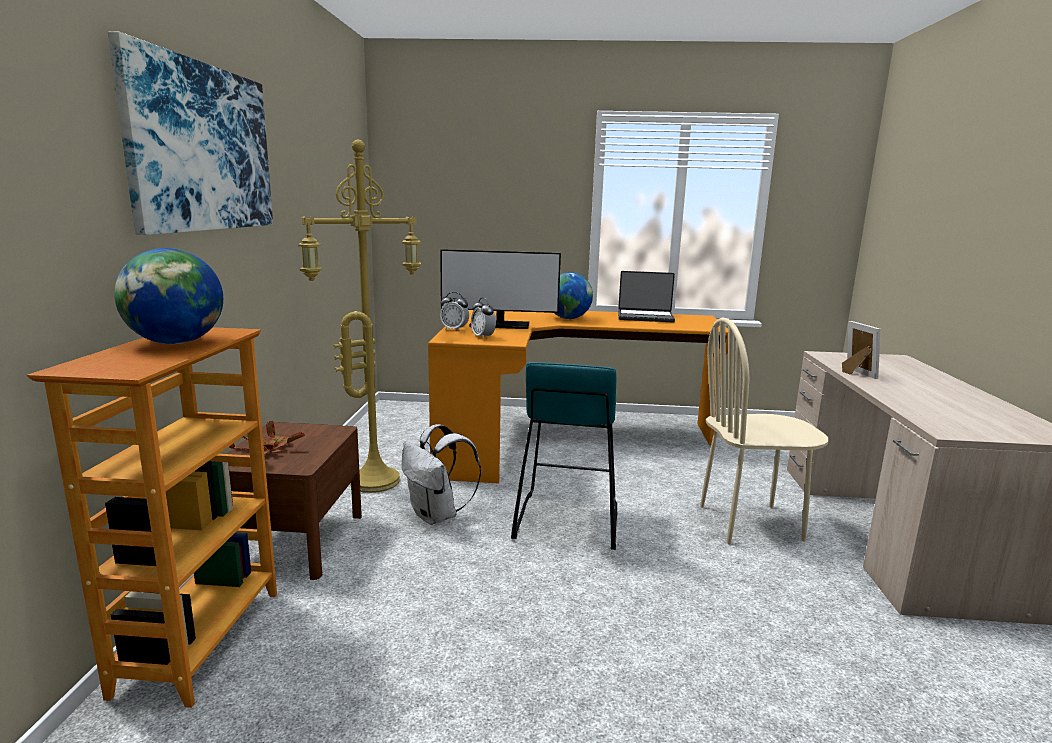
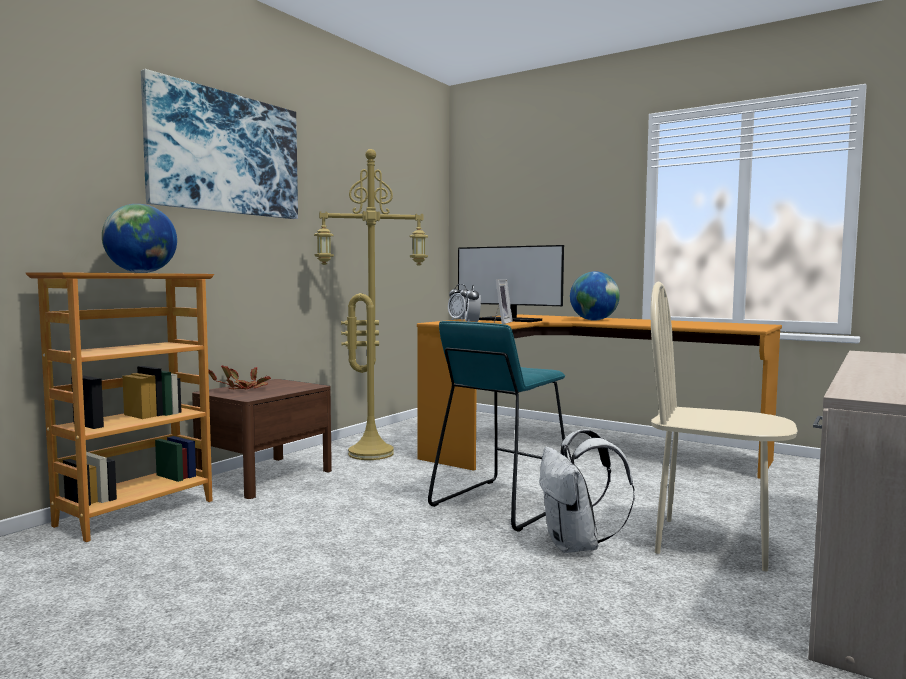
camera: 30 degrees right, 10 degrees down
(437, 515) = (389, 481): white backpack -> white backpack (576, 545)
(645, 317) = (686, 322): laptop -> none
(855, 373) = (868, 363): picture frame -> picture frame (500, 323)

